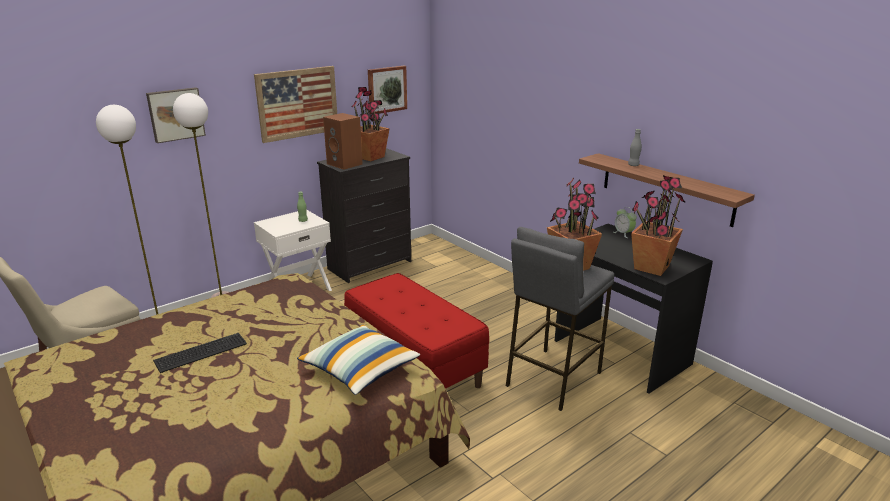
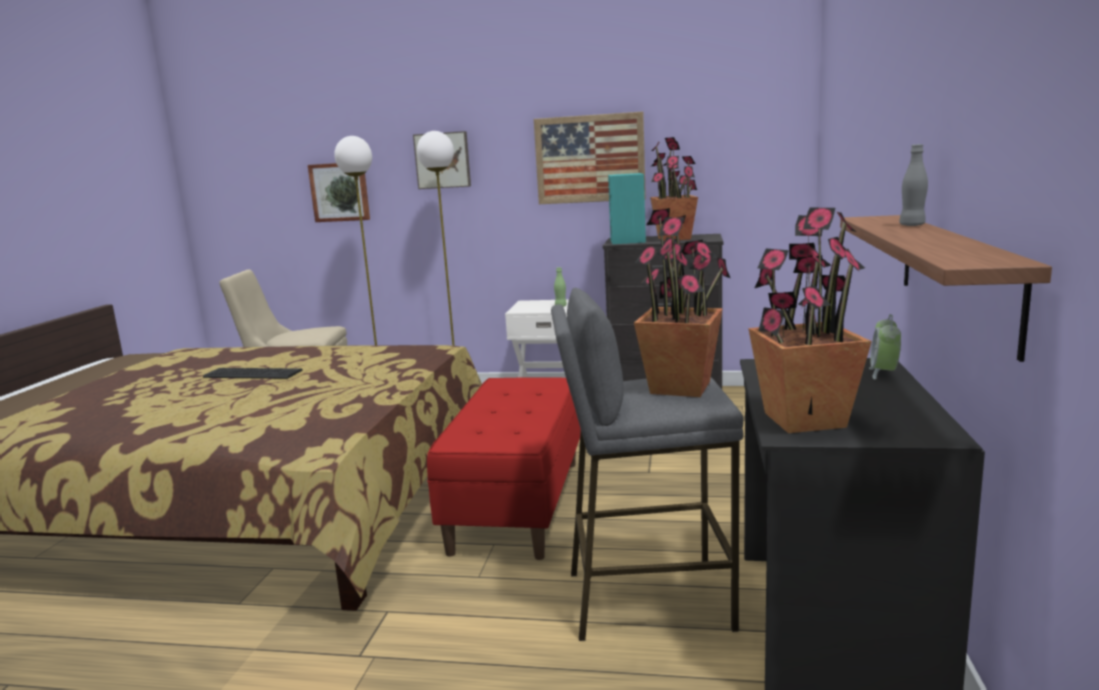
camera: 50 degrees right, 10 degrees down
(345, 164) = (628, 241): brown speaker -> turquoise speaker
(359, 370) = (295, 425): pillow -> none
(386, 89) = (731, 149): picture -> picture (340, 192)

